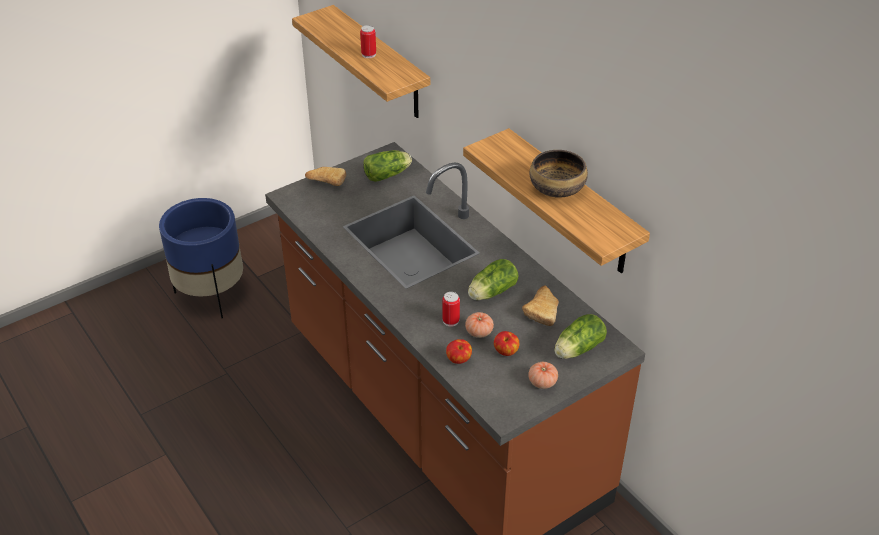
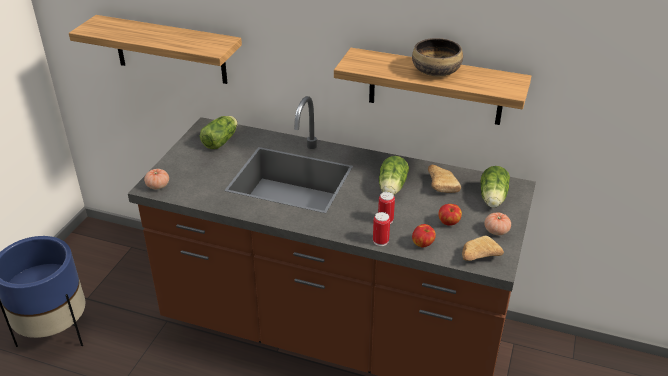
camera: 35 degrees left, 5 degrees down
(325, 182) = (174, 164): bread -> bread (477, 257)
(368, 54) = (171, 37): can -> can (380, 241)
(479, 332) = (414, 218): tomato -> tomato (158, 186)

